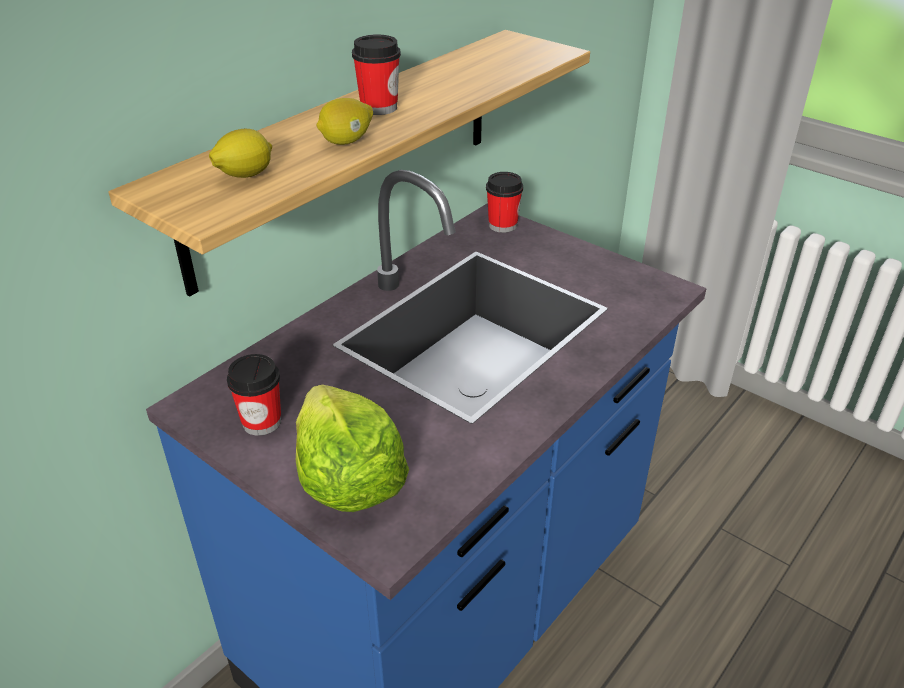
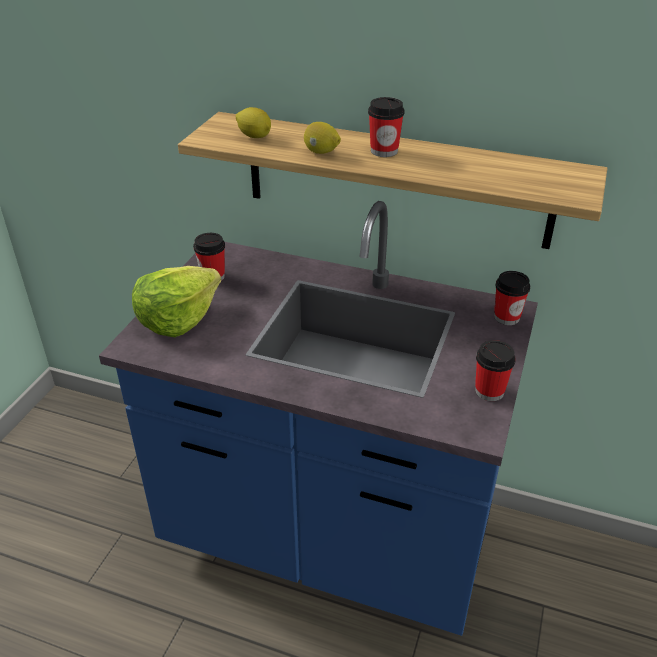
camera: 70 degrees right, 0 degrees up
(613, 268) = (489, 391): none -> cup

